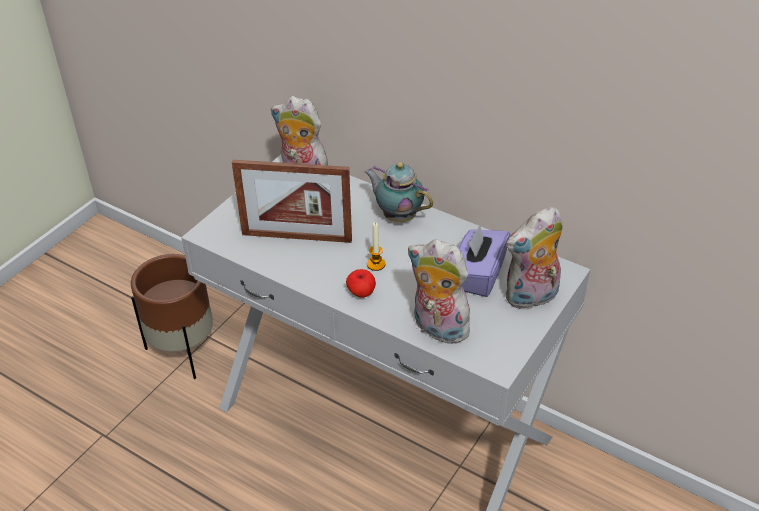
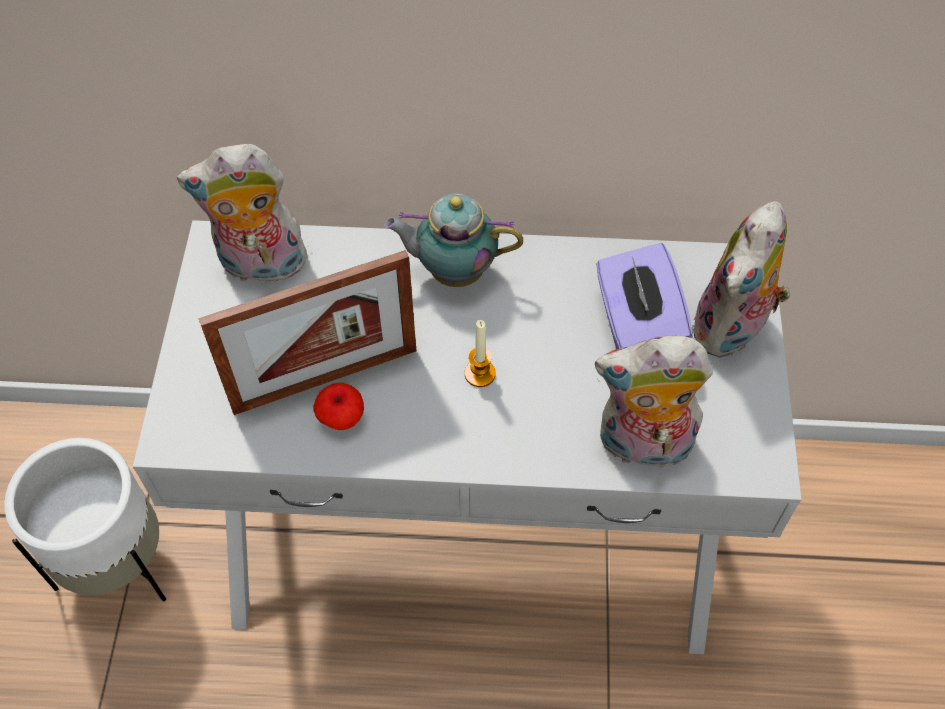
camera: 30 degrees left, 15 degrees up
(184, 351) = (119, 563): brown planter -> white planter
(361, 293) = (493, 436): apple -> apple (341, 418)

